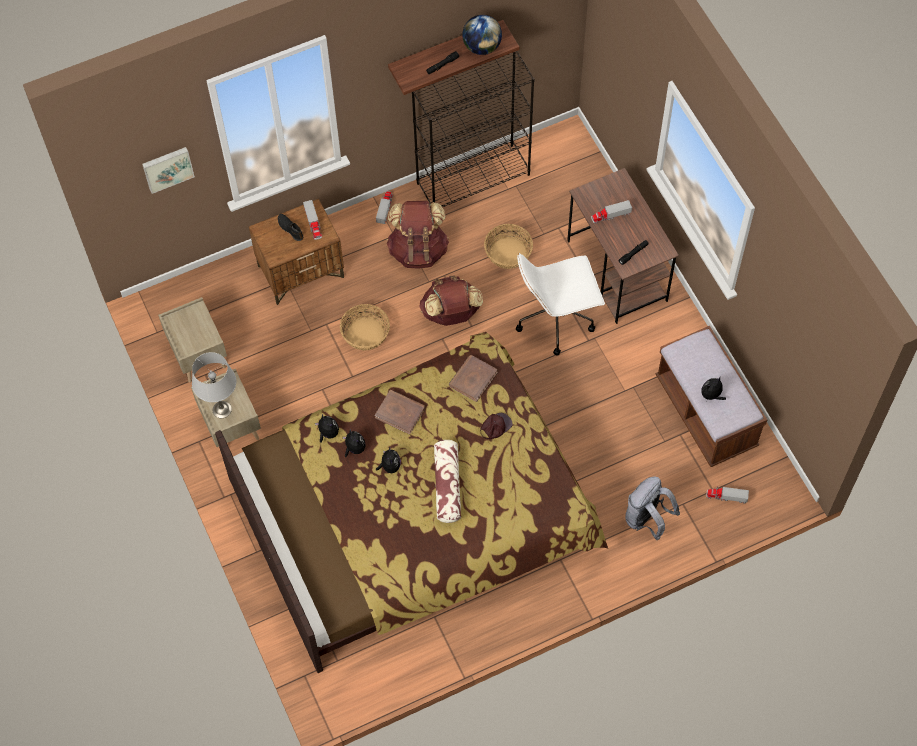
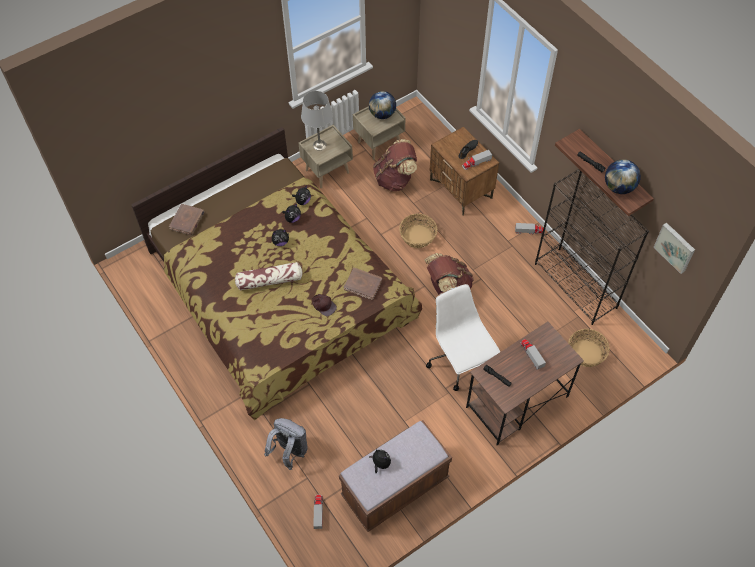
camera: 80 degrees right, 5 degrees down
(167, 168) = (456, 31): picture -> picture (675, 247)
(187, 324) = (382, 114): none -> globe
(400, 412) = (326, 242): brown book -> brown book (187, 220)
(418, 250) = (499, 258): brown backpack -> brown backpack (395, 179)
(508, 253) = (512, 319): basket -> basket (585, 353)

